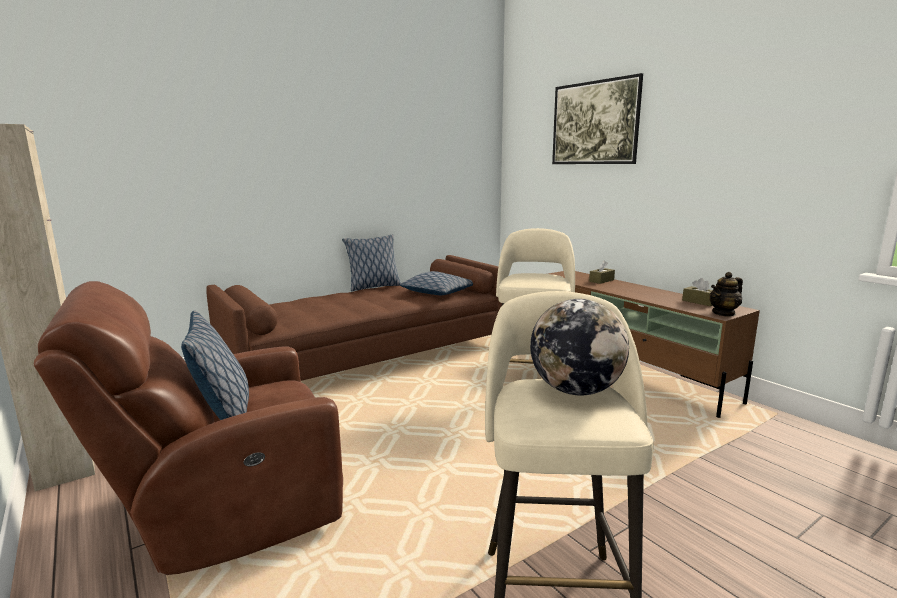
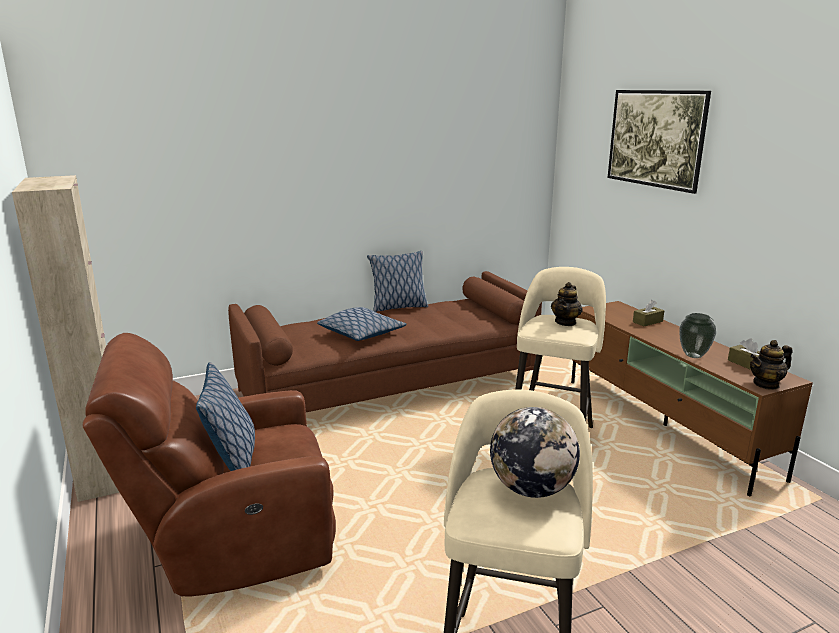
camera: 10 degrees right, 5 degrees up
(438, 292) = (465, 320): pillow -> pillow (362, 333)
(539, 276) = (565, 322): none -> teapot
(652, 299) = (693, 355): none -> vase

